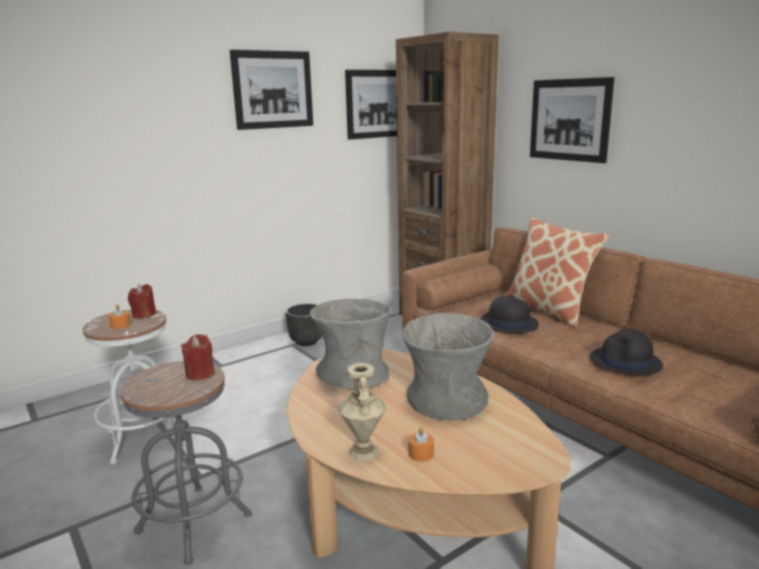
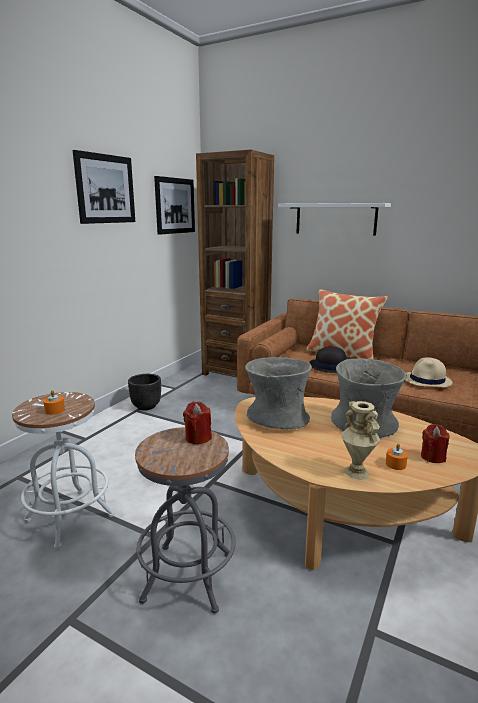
camera: 25 degrees left, 0 degrees up
(144, 315) = (66, 398): red candle -> red candle (433, 457)
(569, 120) = (335, 219): picture -> white shelf
(625, 362) = (427, 380): black hat -> beige hat

